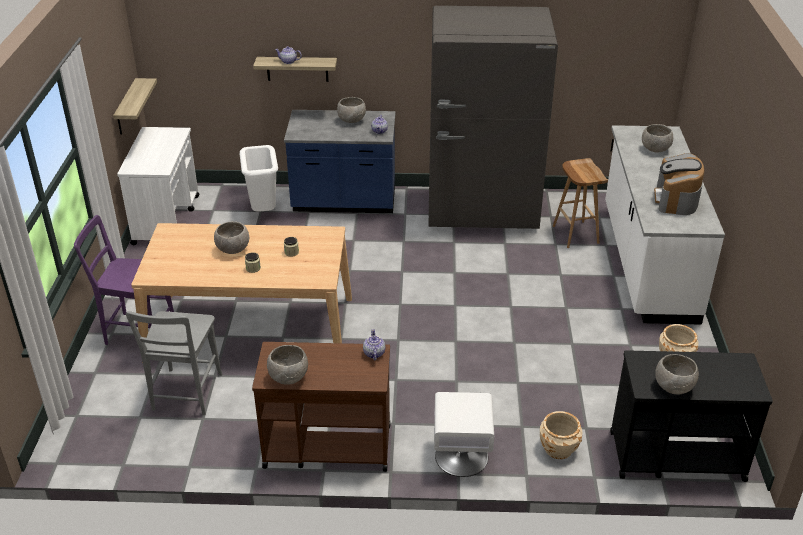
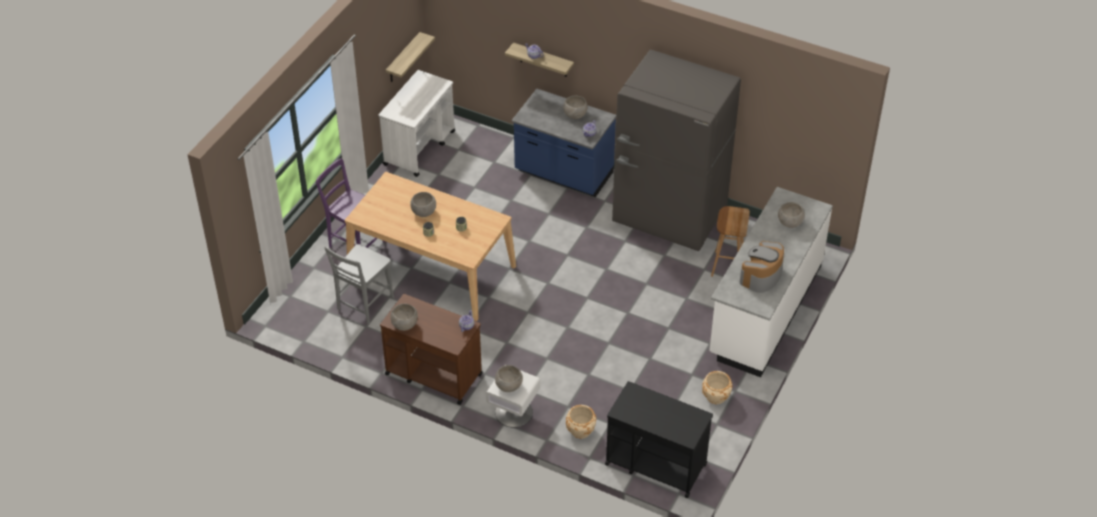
camera: 25 degrees right, 10 degrees up
(263, 211) = (496, 163): white trash can -> none
(674, 387) = (638, 417): grey bowl -> grey bowl (509, 386)

